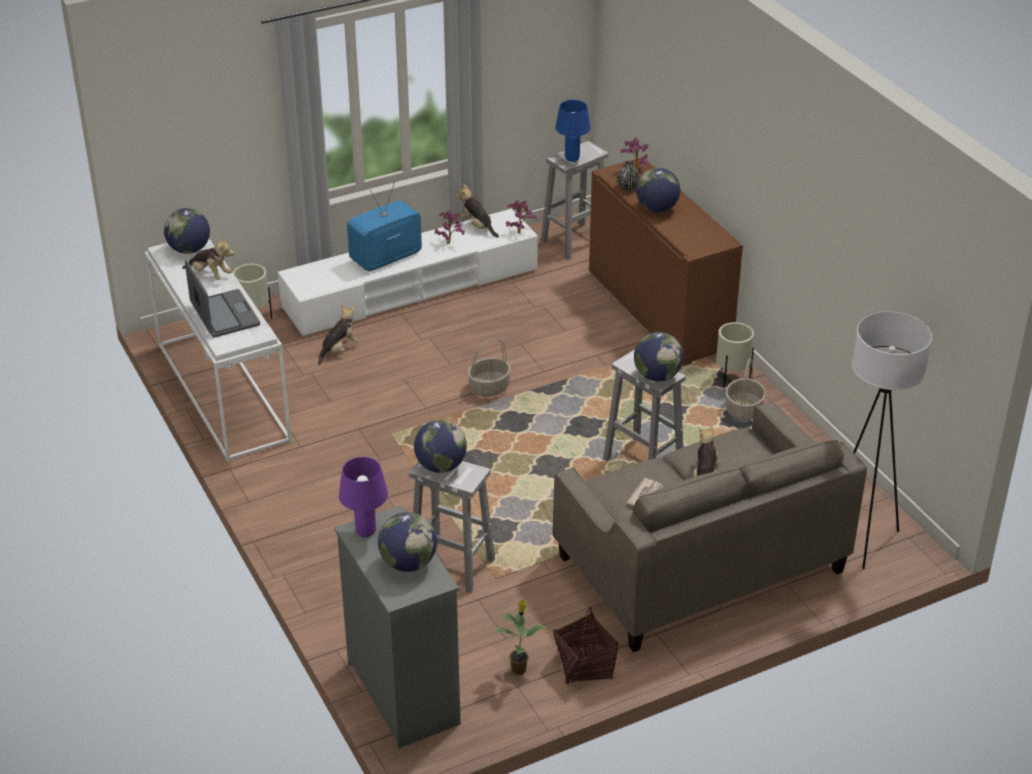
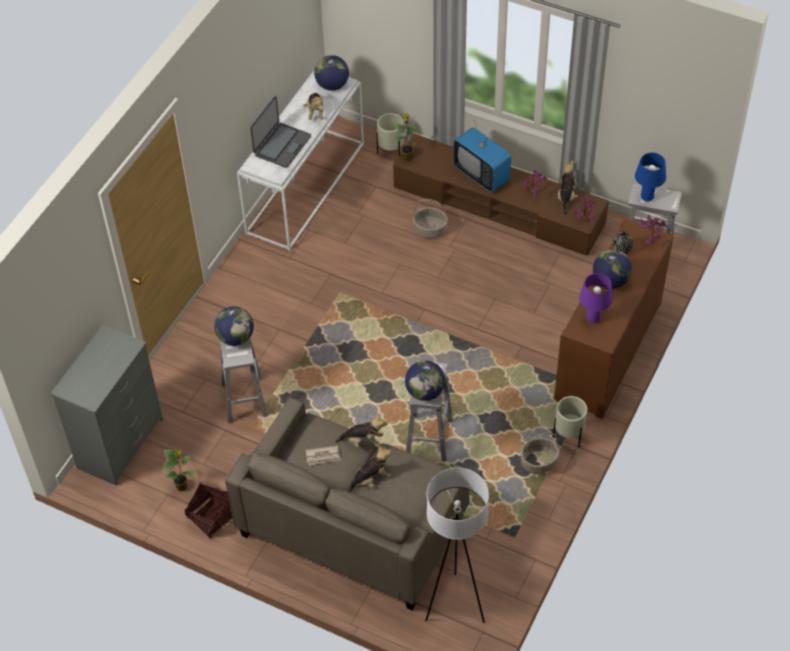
camera: 55 degrees right, 15 degrees up
(303, 289) = (407, 157): none -> potted plant
(339, 350) = (398, 213): plush toy -> plush toy (363, 441)
(365, 532) = (109, 341): purple table lamp -> purple table lamp (592, 319)
(386, 258) = (481, 174): television -> television turned 150 degrees counterclockwise
(408, 563) = (97, 377): globe -> none
(411, 289) = (499, 206): white tv stand -> brown tv stand
(489, 387) = (432, 311): basket -> basket (430, 230)

